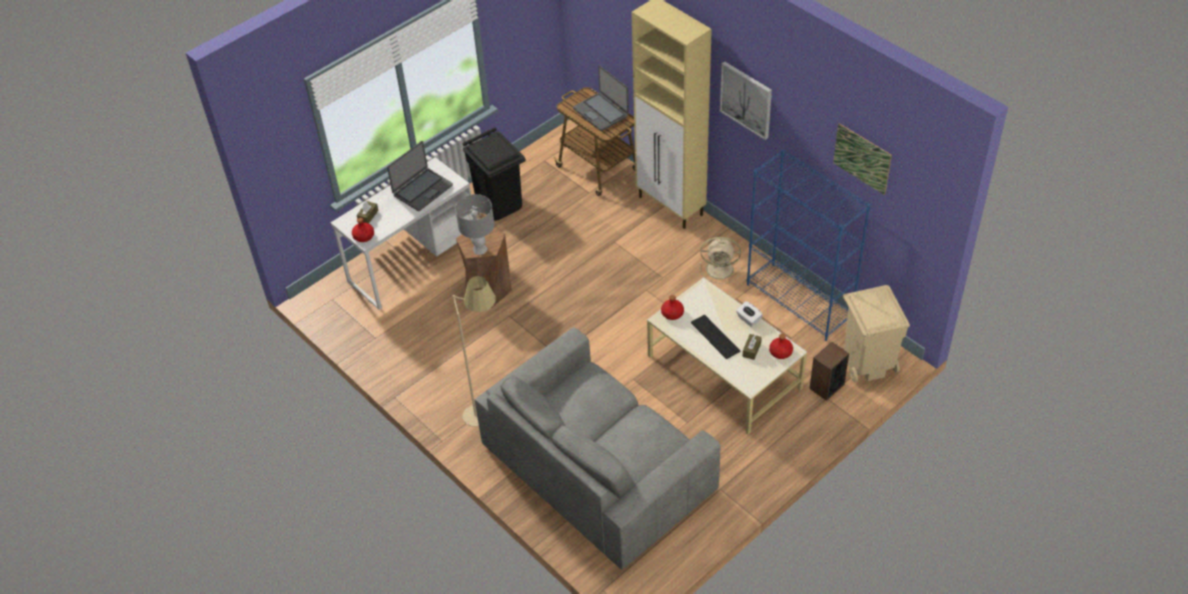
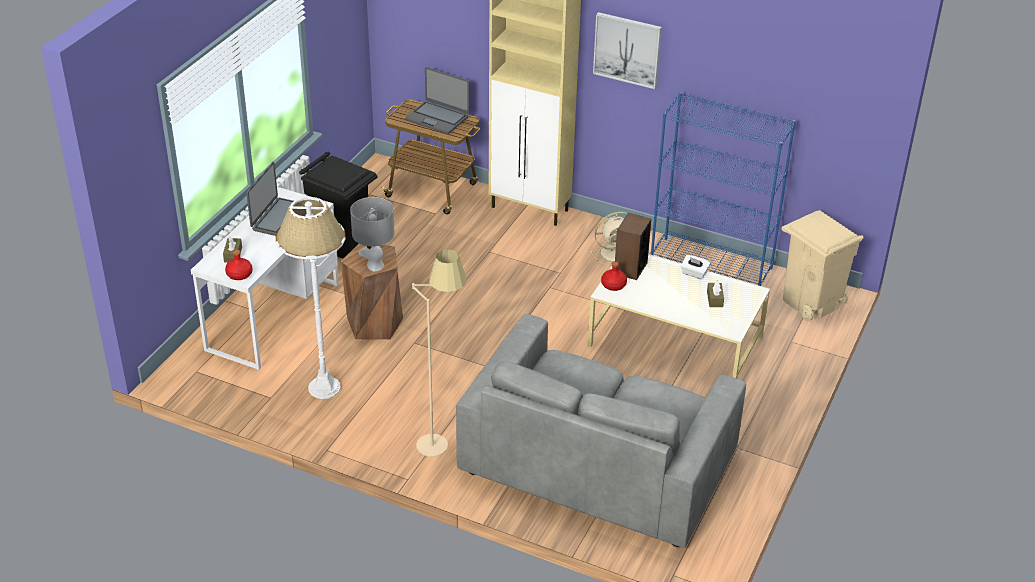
camera: 25 degrees left, 10 degrees down
(419, 340) = (324, 388): none -> white floor lamp
(714, 337) = (669, 296): keyboard -> none
(781, 352) = (745, 294): red bottle -> none
(826, 386) = (784, 331): speaker -> speaker (630, 268)
(862, 158) = (781, 71): picture -> none

